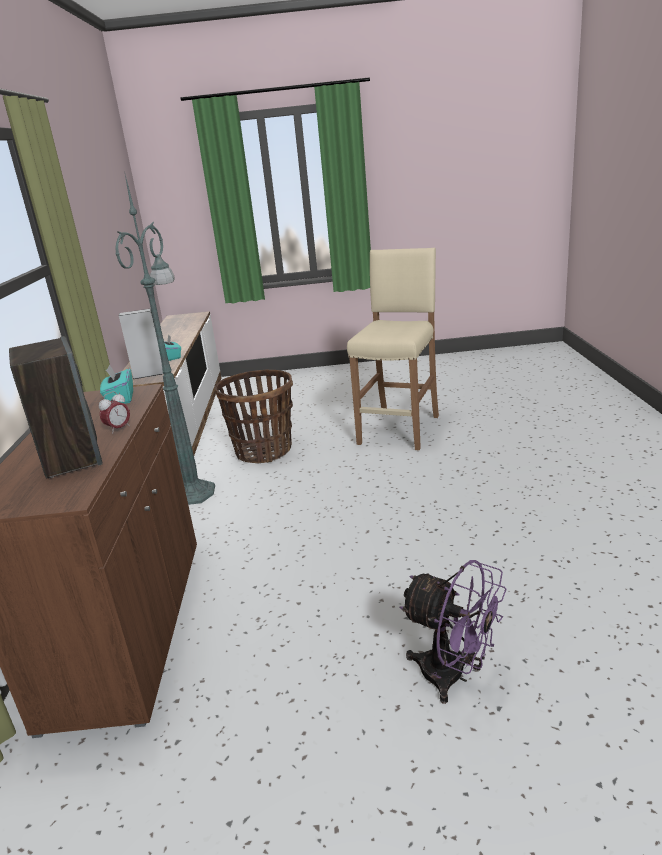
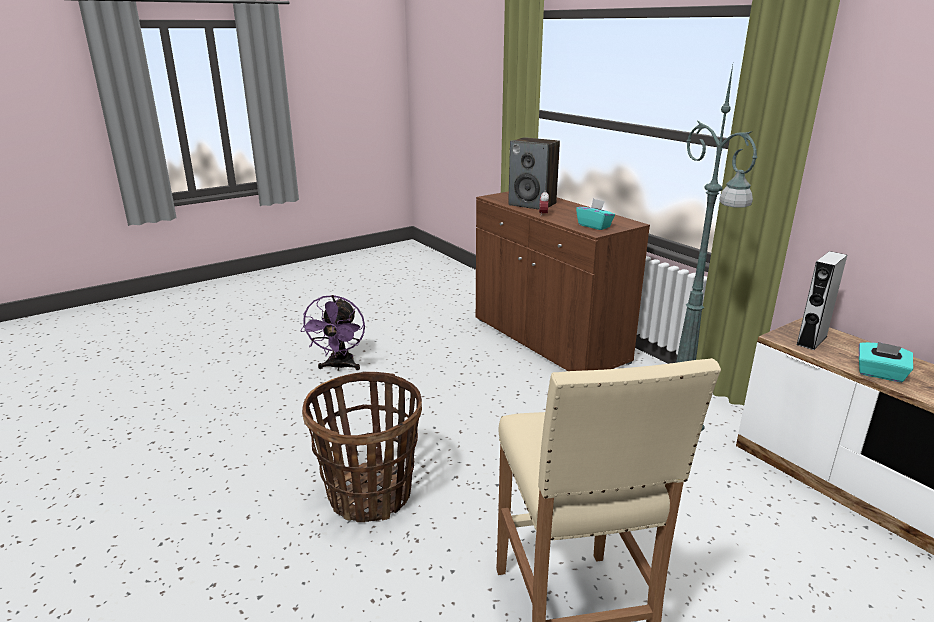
camera: 145 degrees right, 0 degrees up
(264, 451) = (706, 501): basket -> basket (370, 494)
(453, 676) = (339, 367): purple fan -> purple fan turned 90 degrees counterclockwise

